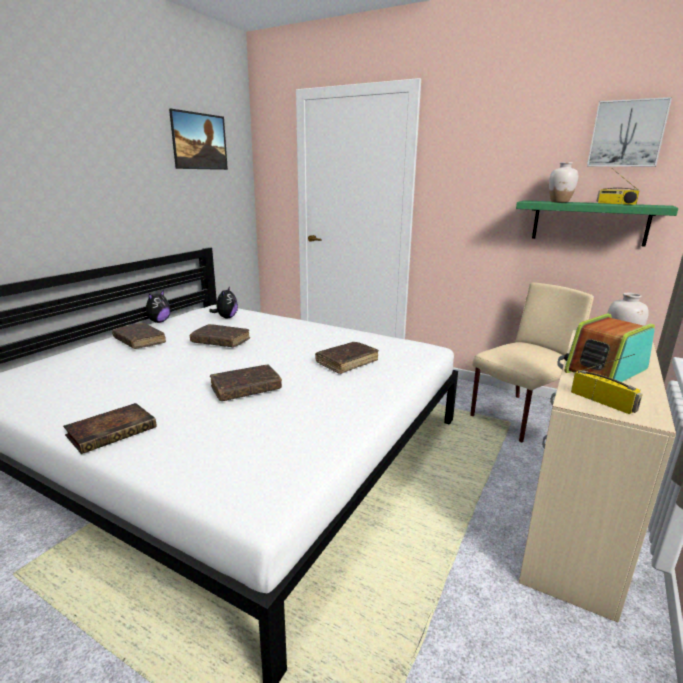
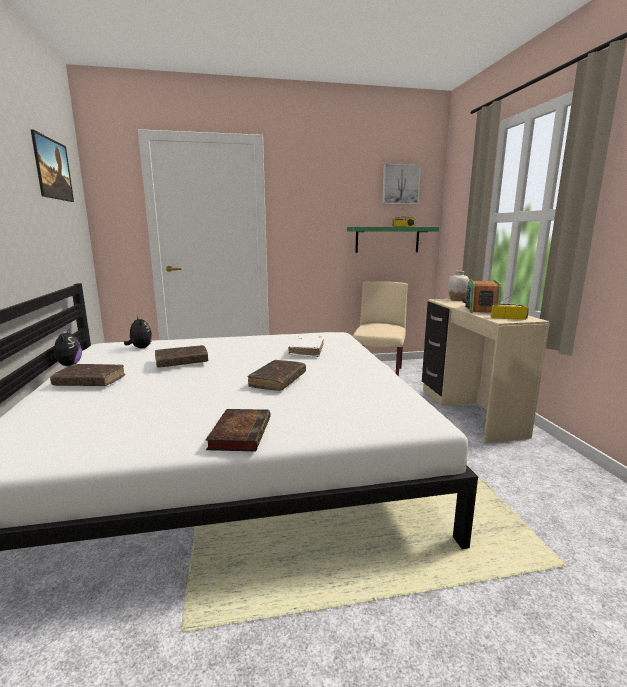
camera: 40 degrees left, 5 degrees down
(347, 362) = (306, 351): brown book -> white book
(559, 202) = (373, 226): white vase -> none

